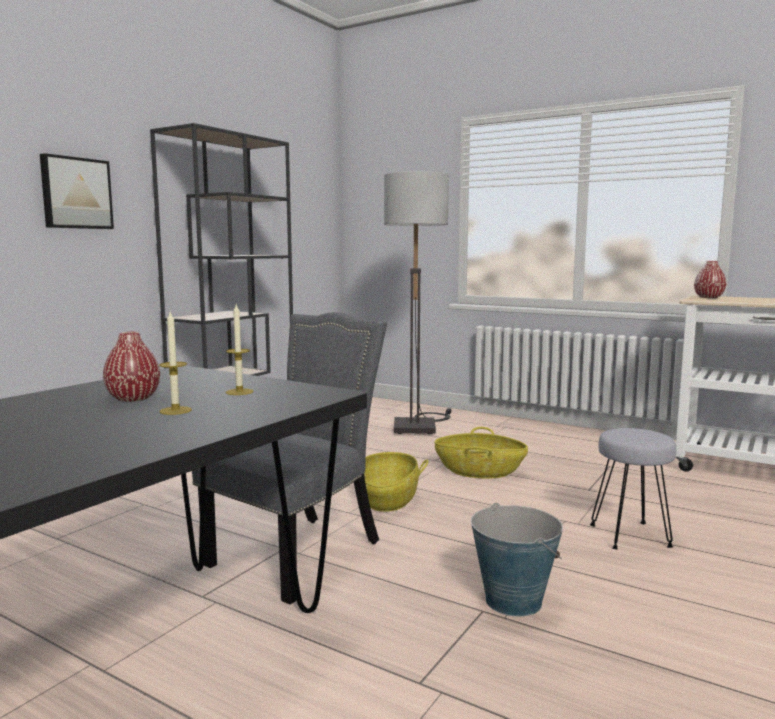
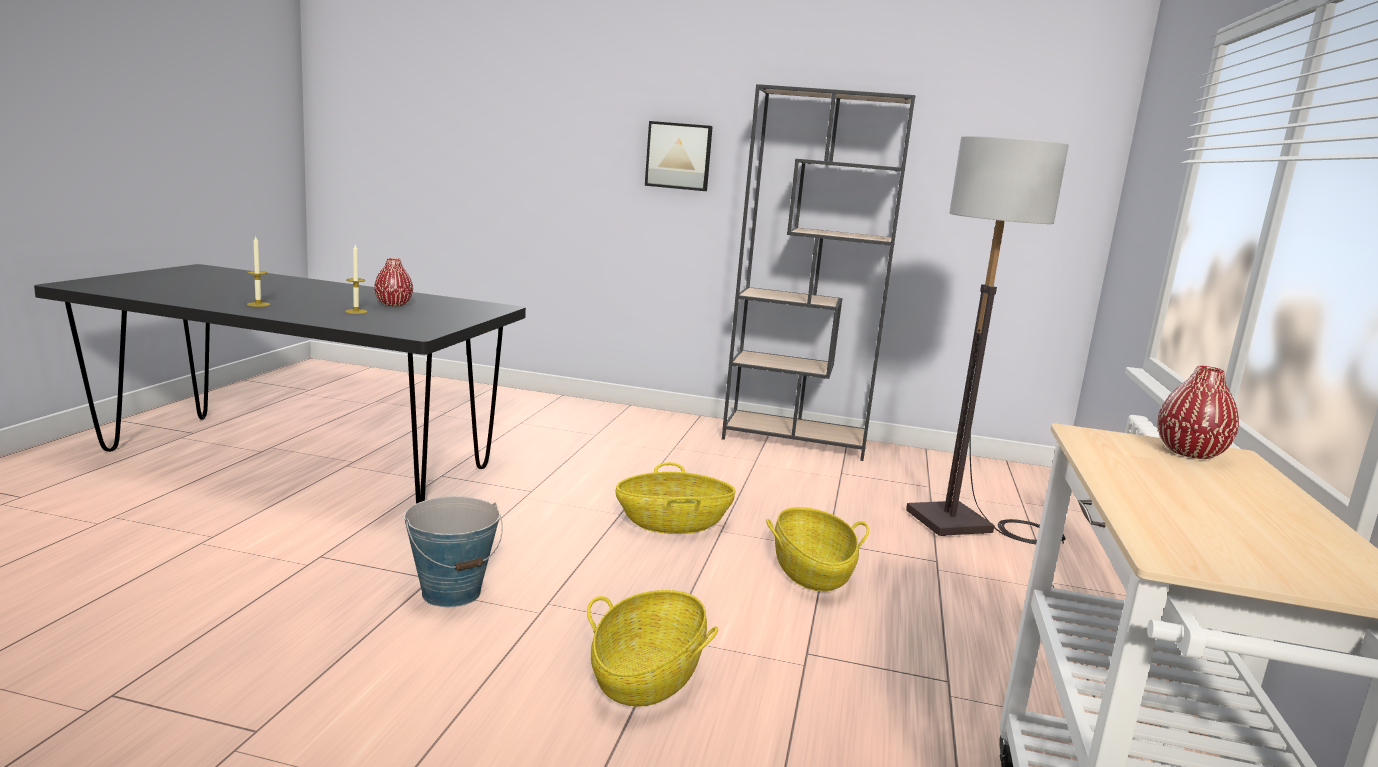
camera: 70 degrees right, 5 degrees up
(239, 392) = (418, 319): candle -> candle (258, 304)
(295, 556) = (516, 497): grey chair -> none
(631, 536) = (647, 676): grey stool -> basket

